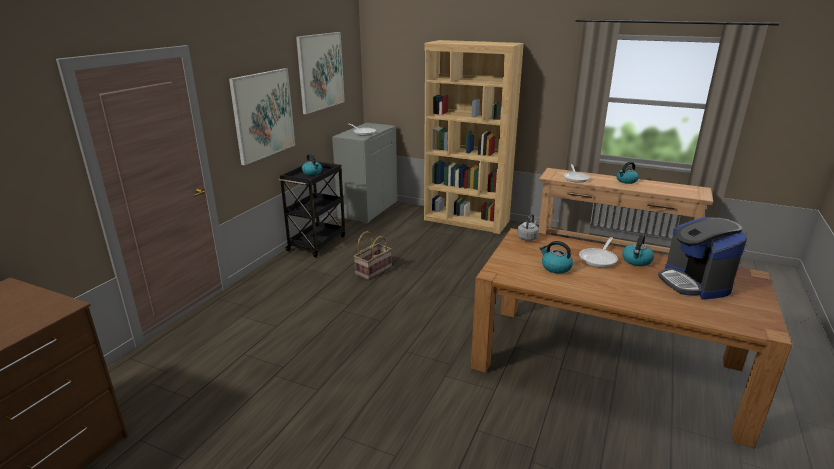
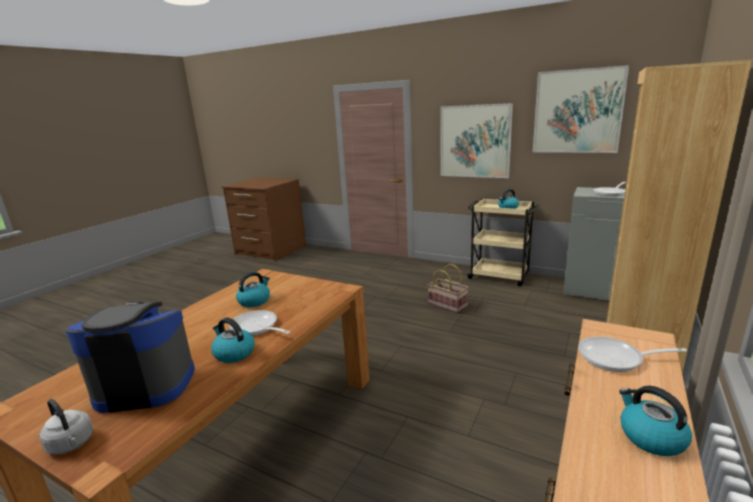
camera: 95 degrees right, 5 degrees down
(317, 242) = (499, 276): black cart -> beige cart
(528, 238) = (331, 292): grey kettle -> grey kettle (72, 444)

